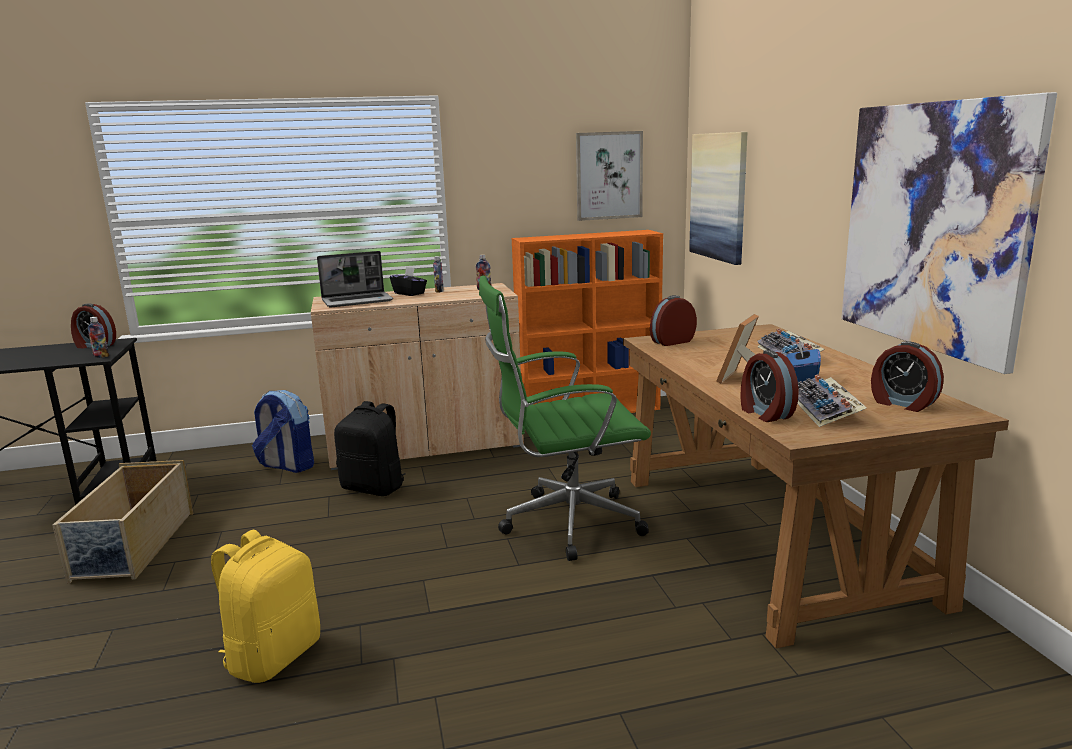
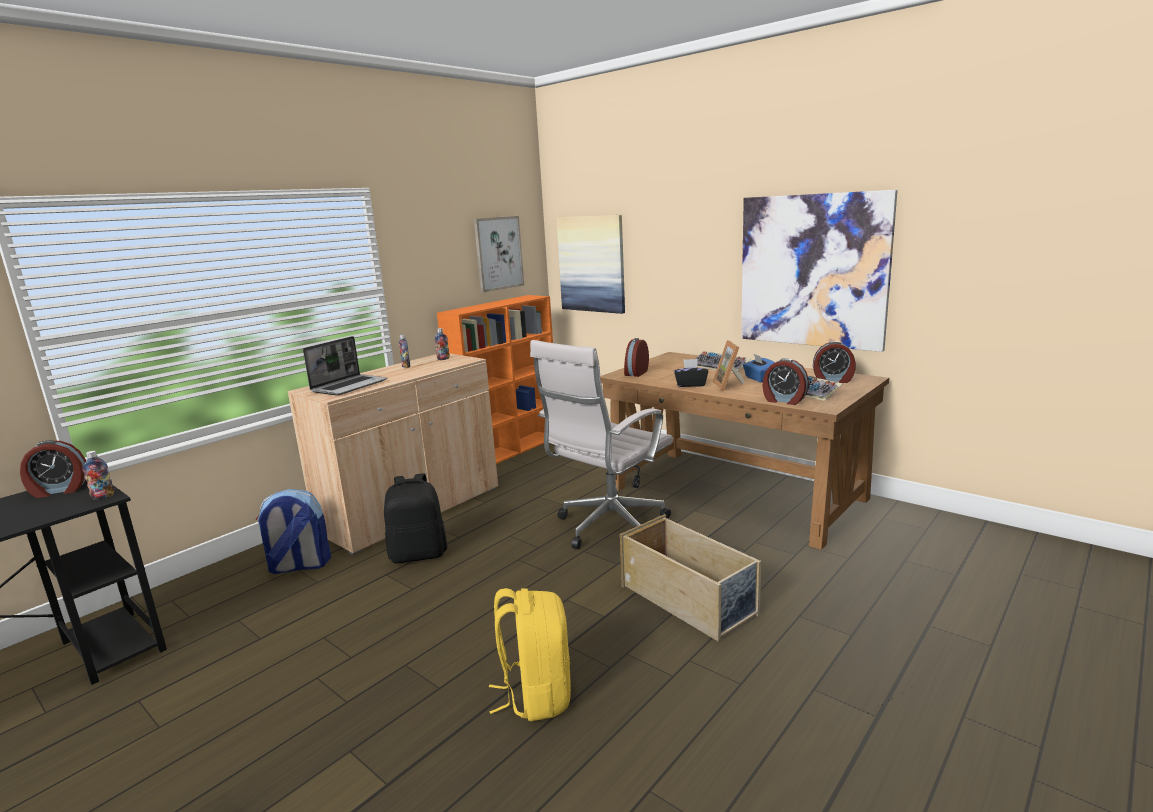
camera: 35 degrees left, 0 degrees up
(134, 546) = (244, 685): beige storage box -> beige storage box (689, 600)
(409, 293) = (383, 372): black tissue box -> black tissue box (690, 384)
(565, 524) = (608, 528): green office chair -> white office chair

